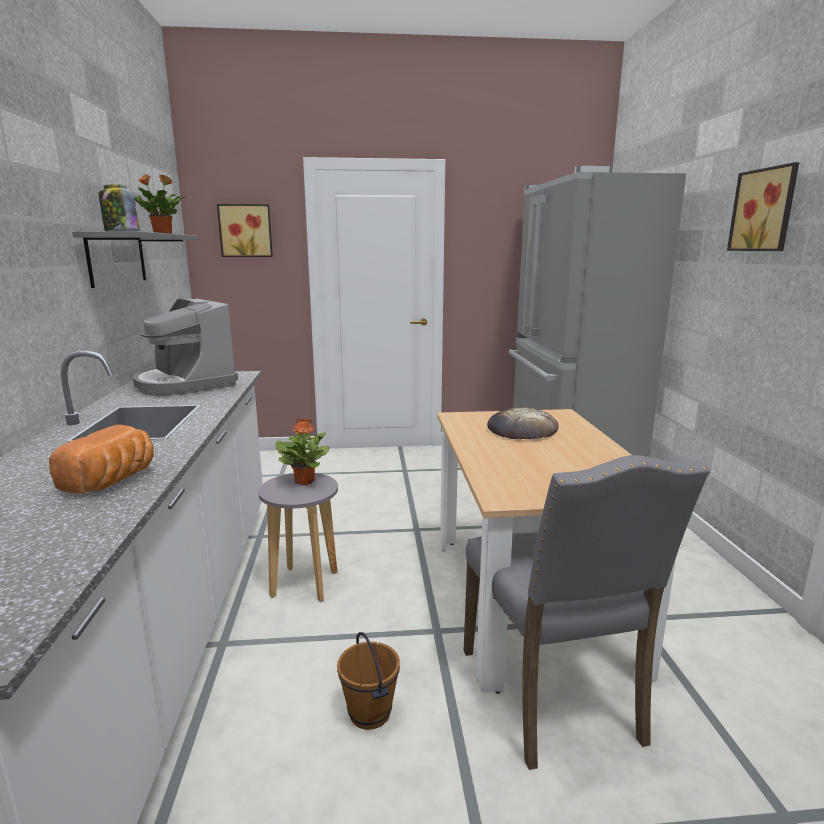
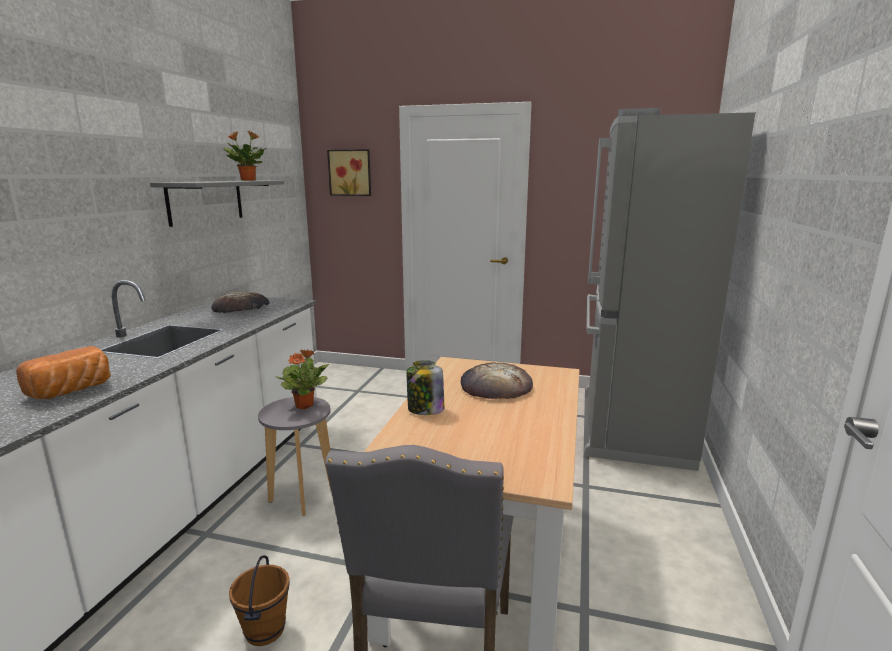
camera: 20 degrees right, 0 degrees up
(121, 232) = (195, 181): jar -> jar (425, 410)
(185, 384) = (241, 308): coffee machine -> bread
(765, 210) = (808, 160): picture -> none

